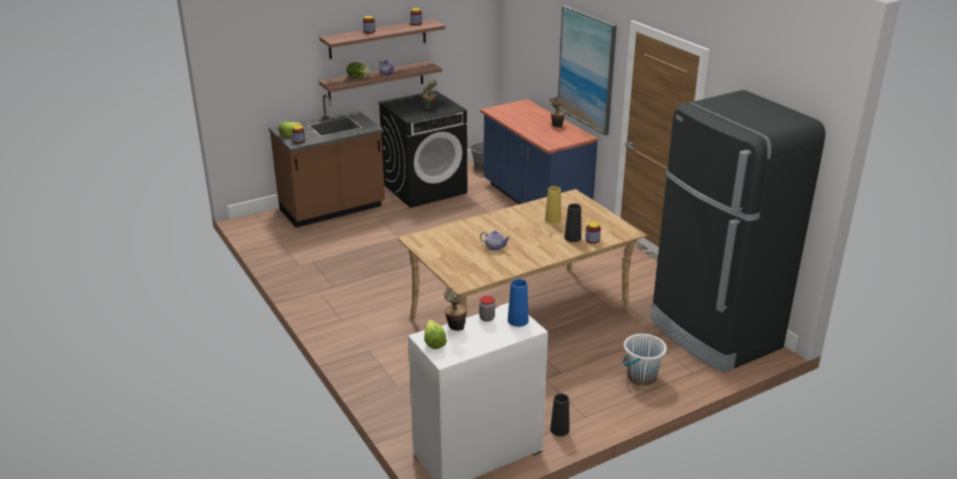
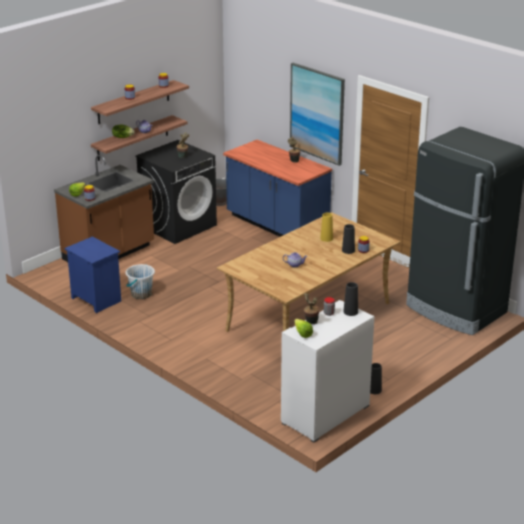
camera: 15 degrees left, 0 degrees up
(285, 259) = (95, 299): none -> blue nightstand
(518, 320) = (350, 312): blue vase -> black vase
(641, 377) = (416, 347): white bucket -> white bucket (141, 294)

